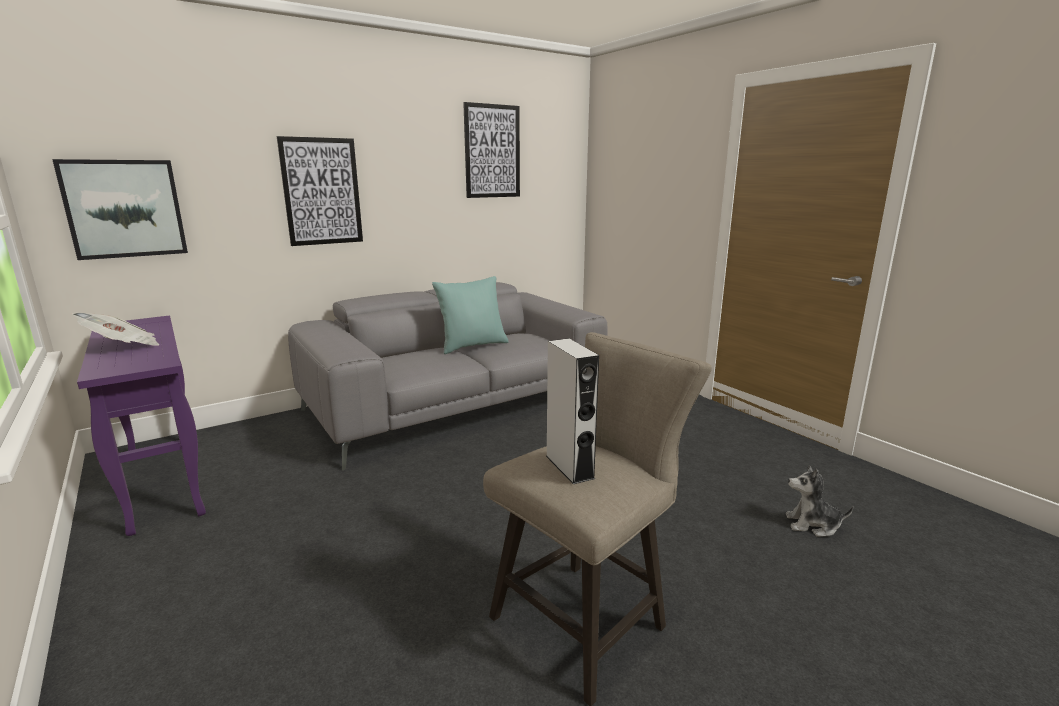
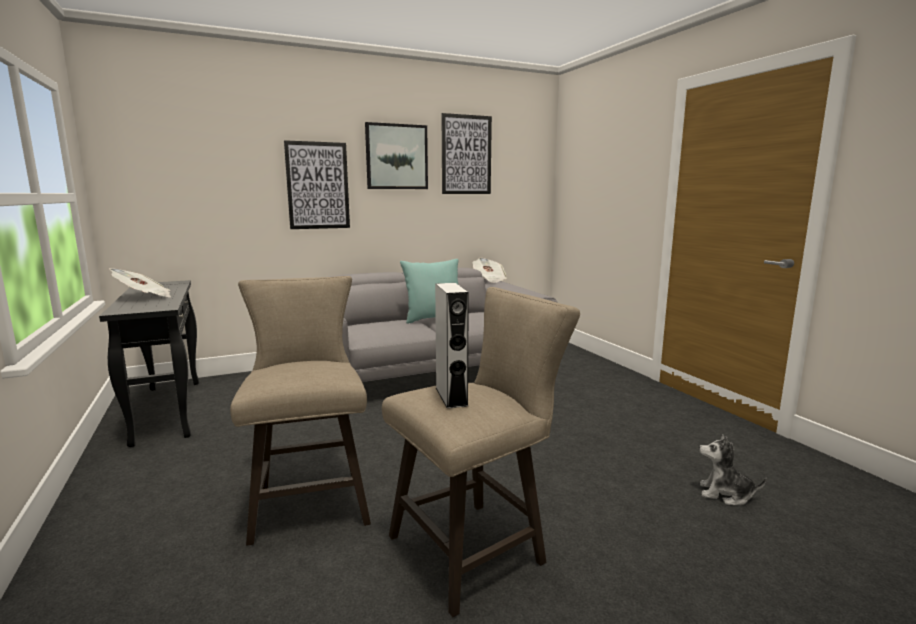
camera: 10 degrees right, 5 degrees down
(124, 209) = (164, 195): picture -> picture (396, 157)
(163, 480) = (168, 410): purple console table -> black console table
(383, 581) = (310, 499): none -> beige stool
(522, 295) = (489, 280): none -> newspaper

